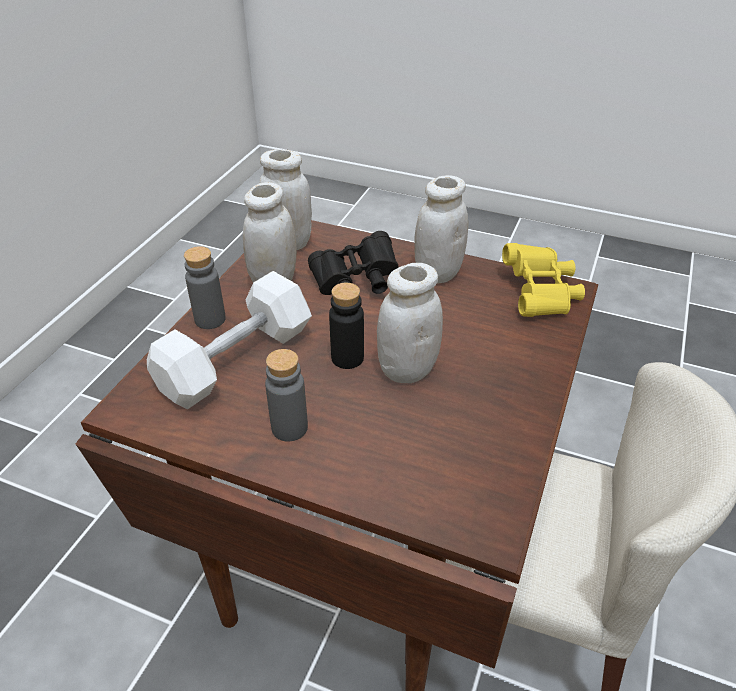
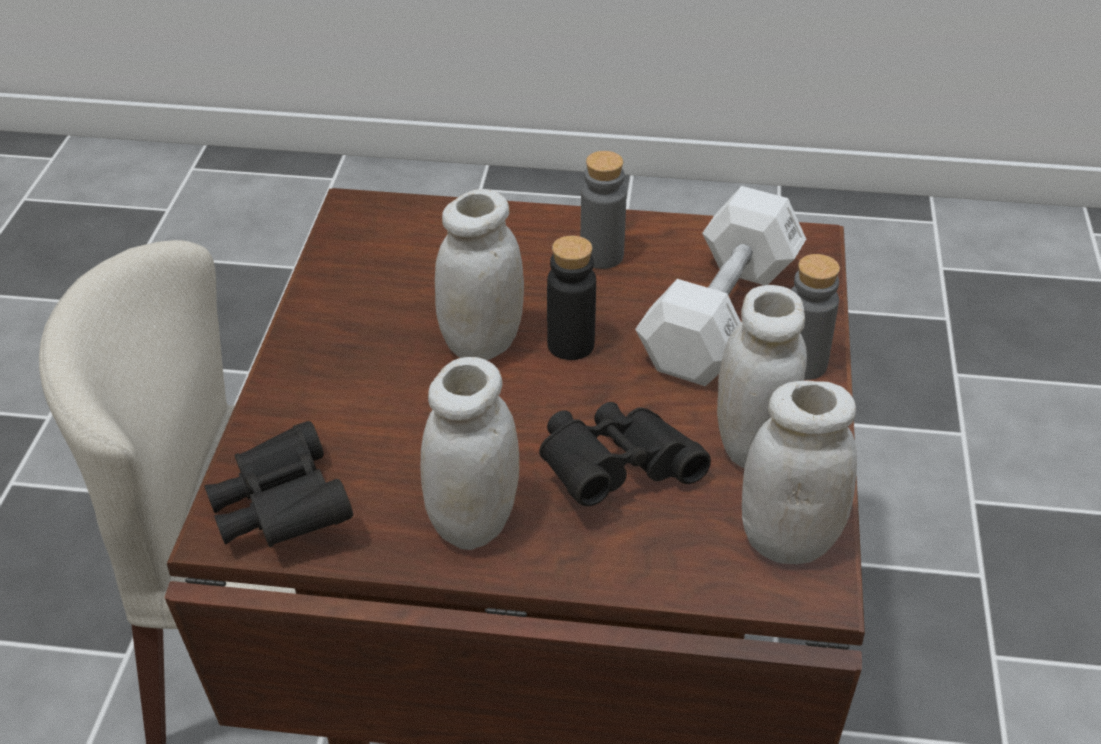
camera: 165 degrees right, 0 degrees up
(540, 294) = (281, 511): yellow binoculars -> black binoculars

